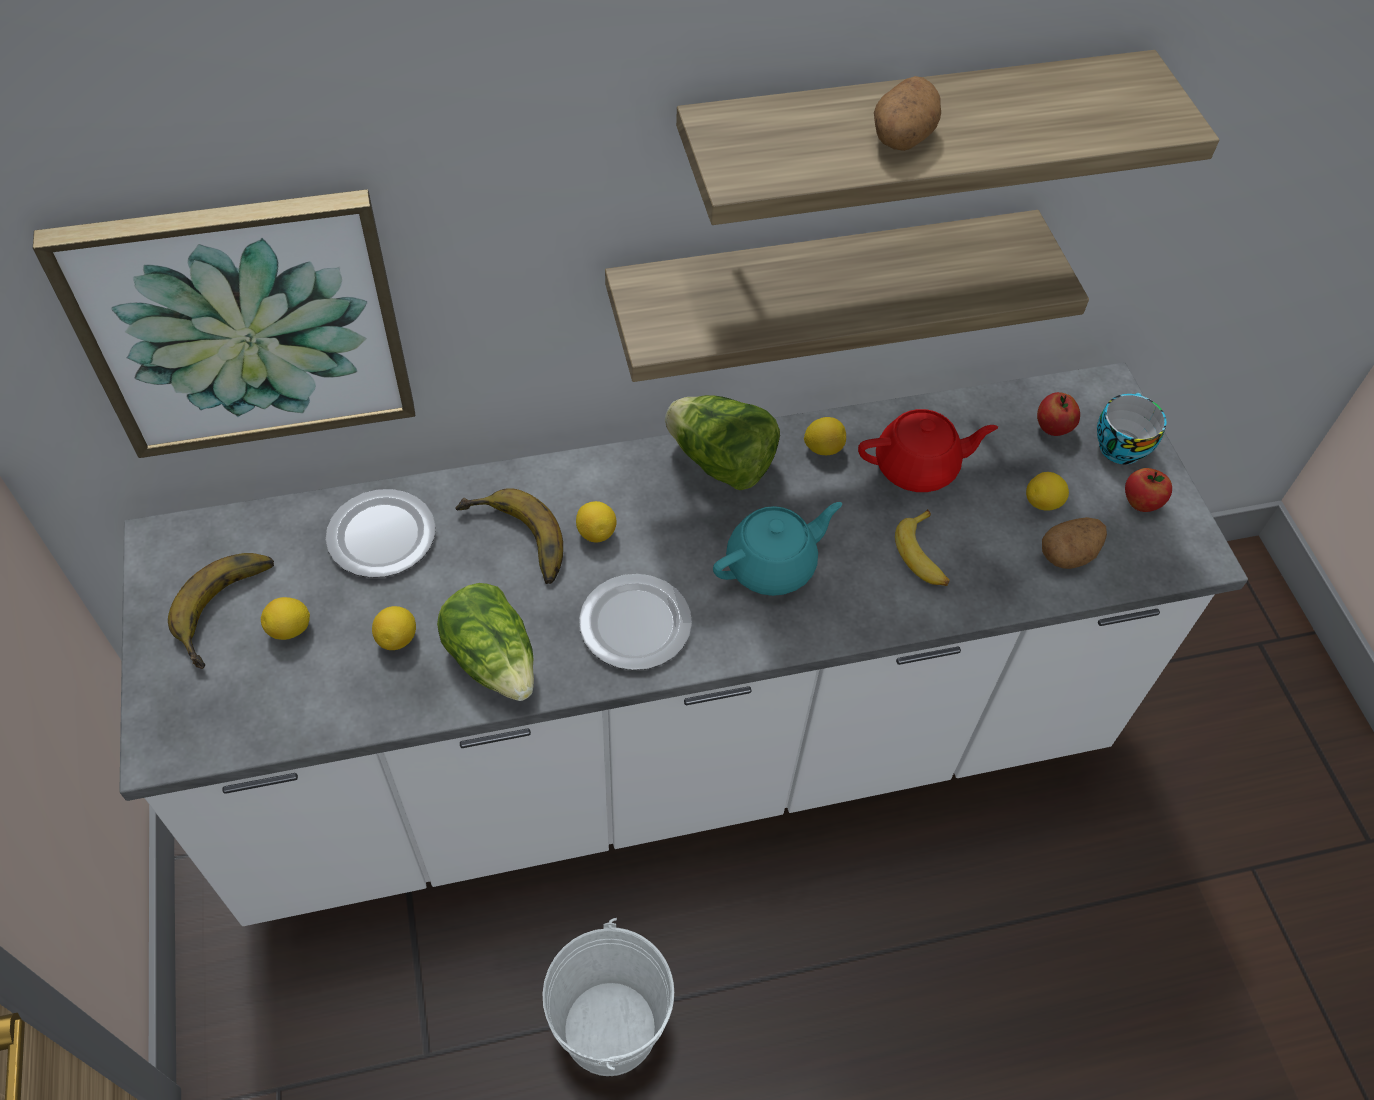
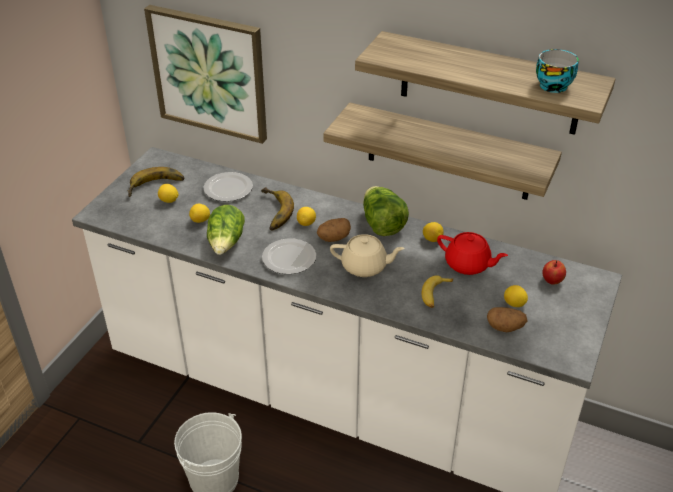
camera: 40 degrees right, 15 degrees down
(772, 565) = (365, 267): turquoise teapot -> beige teapot
(901, 139) = (455, 66): potato -> potato (333, 238)
(1119, 445) = (580, 302): cup -> cup (554, 85)
(1140, 503) = (565, 327): apple -> none

